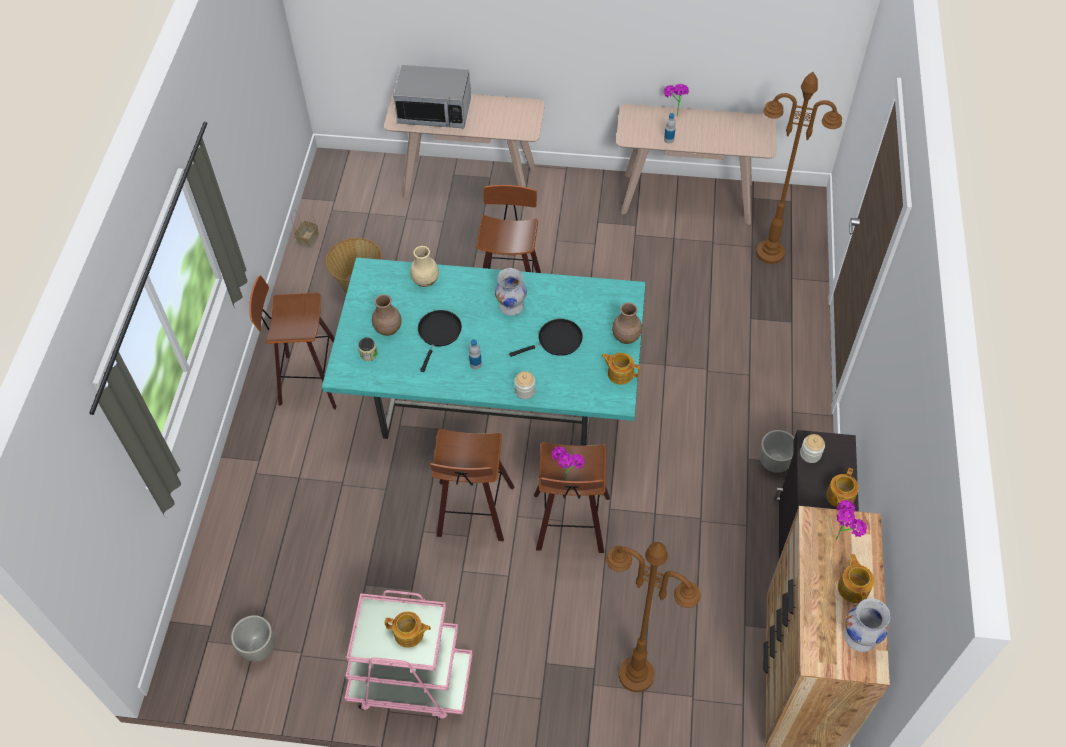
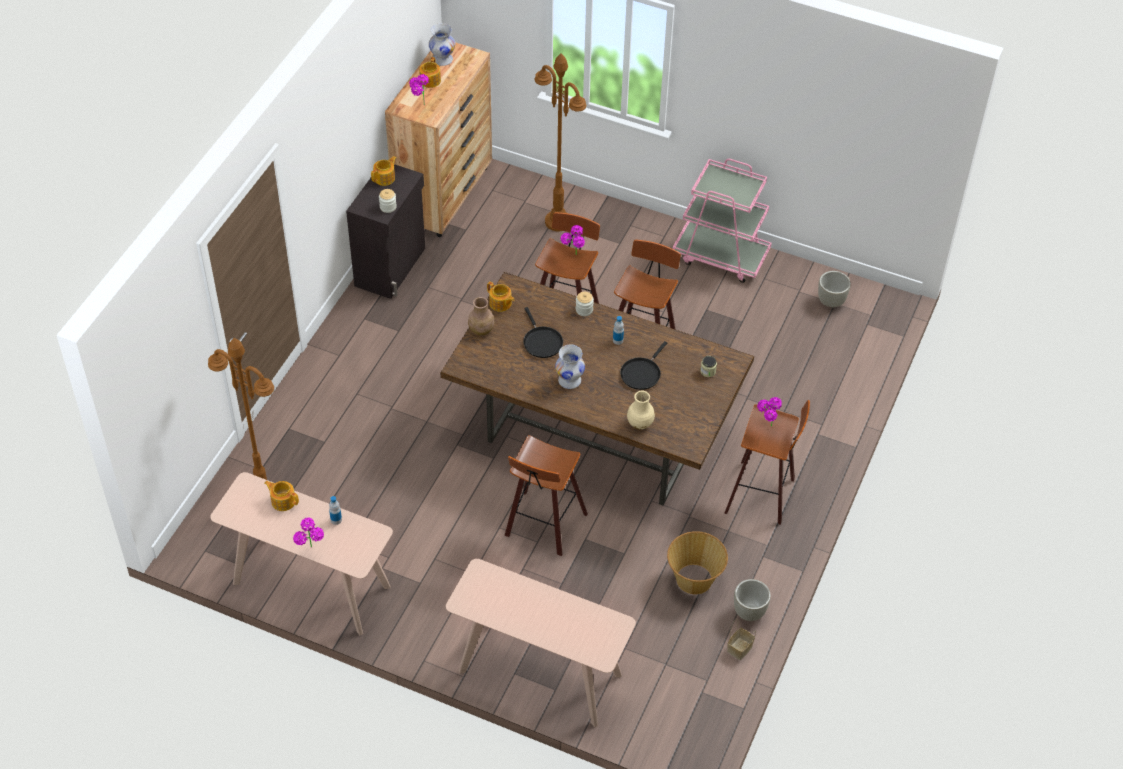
camera: 165 degrees left, 5 degrees down
(297, 324) = (766, 428): none -> potted plant
(388, 329) = (686, 388): brown vase -> none
(409, 634) = (720, 184): teapot -> teapot (283, 500)
(434, 112) = (573, 626): microwave -> none
(494, 399) = (594, 432): turquoise dining table -> brown dining table
(556, 341) = (541, 342): black frying pan -> black frying pan turned 105 degrees counterclockwise
(774, 462) = (378, 322): grey planter -> grey planter (749, 612)

